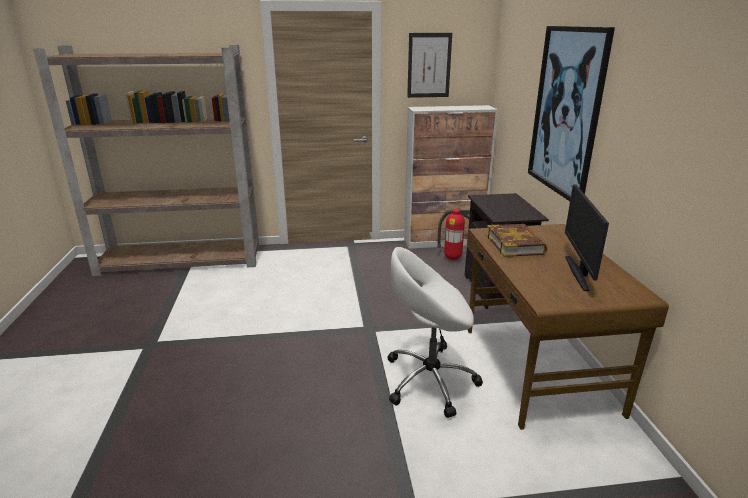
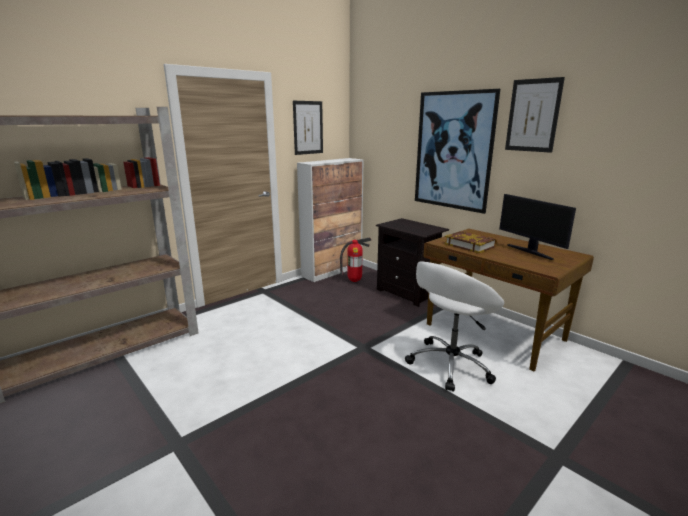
camera: 35 degrees left, 5 degrees down
(639, 72) = (533, 115): none -> picture

